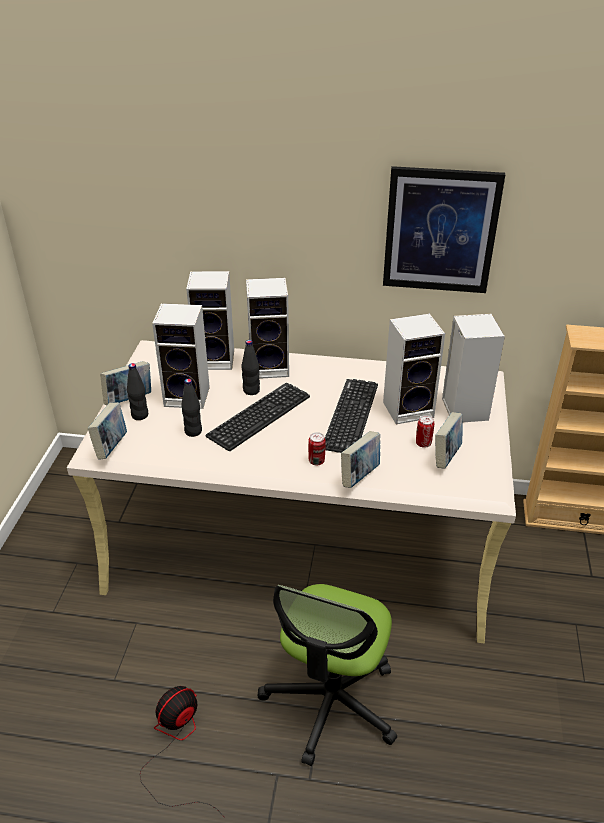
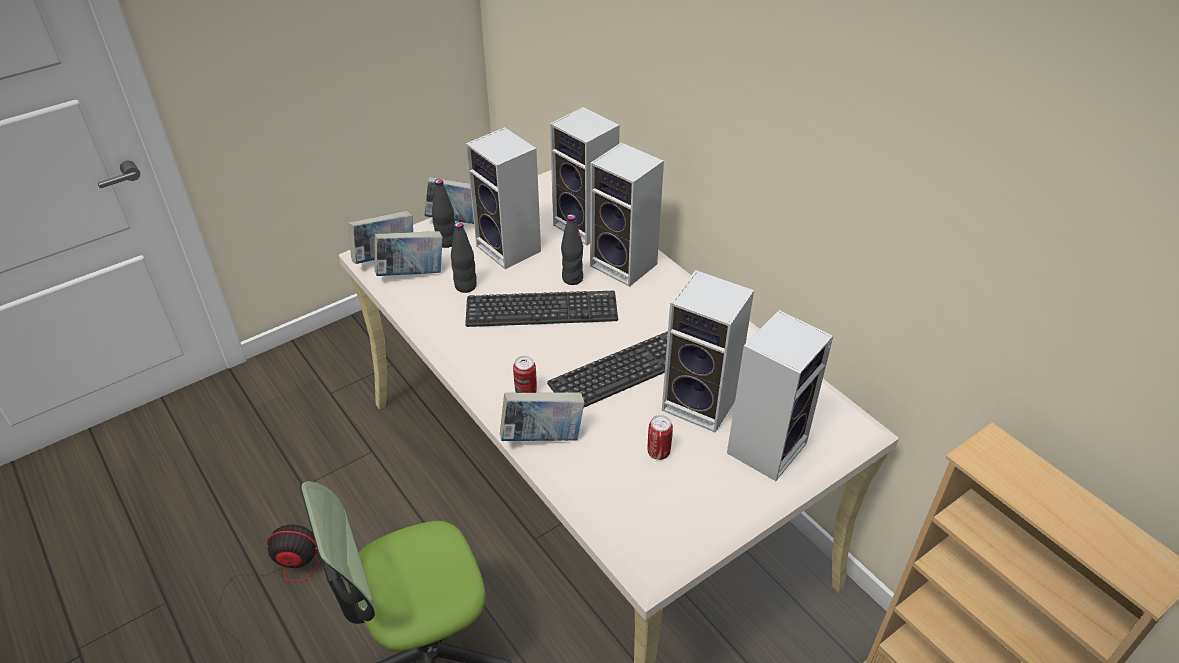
camera: 45 degrees right, 5 degrees up
(440, 231) = (857, 185): picture -> none
(446, 456) = (661, 485): book -> book (412, 274)

